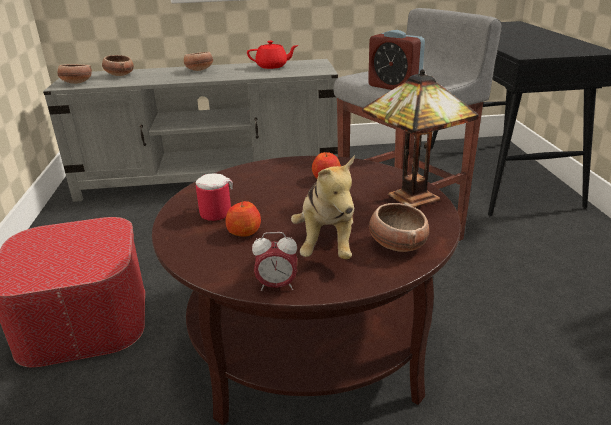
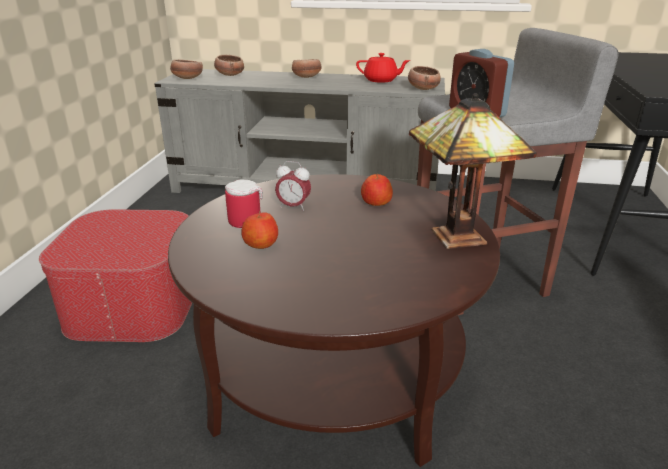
camera: 15 degrees right, 0 degrees up
(277, 286) = (258, 305): alarm clock -> alarm clock (293, 207)
(327, 244) = (335, 271): plush toy -> none
(397, 244) = (409, 284): bowl -> bowl (423, 88)

